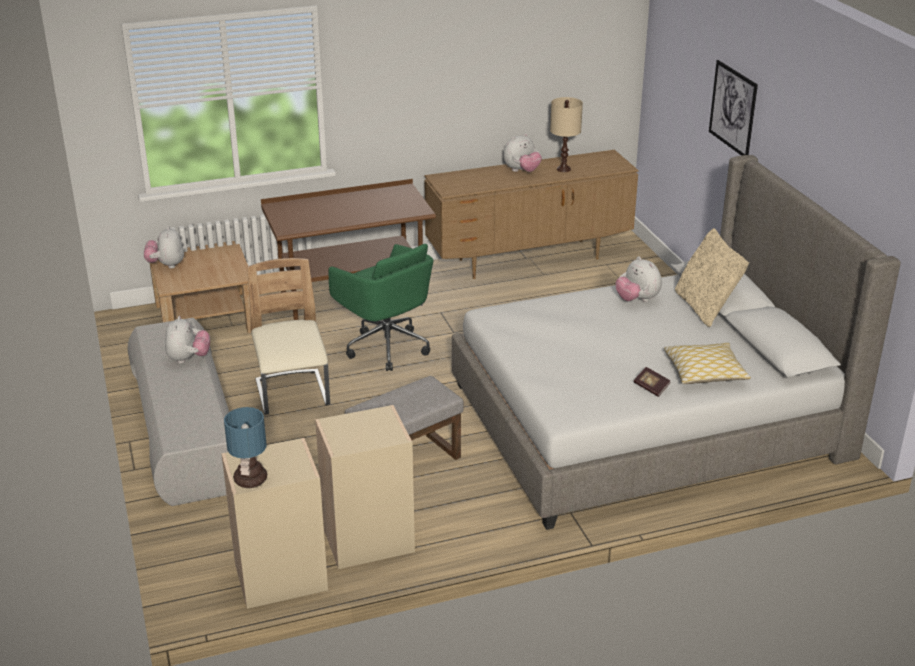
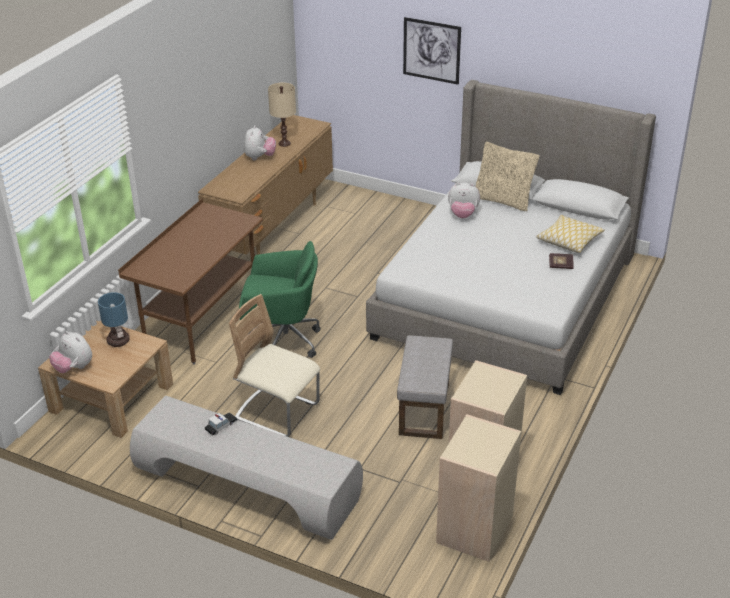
camera: 45 degrees left, 5 degrees up
(188, 359) = (221, 426): plush toy -> toy car
(251, 480) = (489, 460): table lamp -> table lamp (119, 341)

